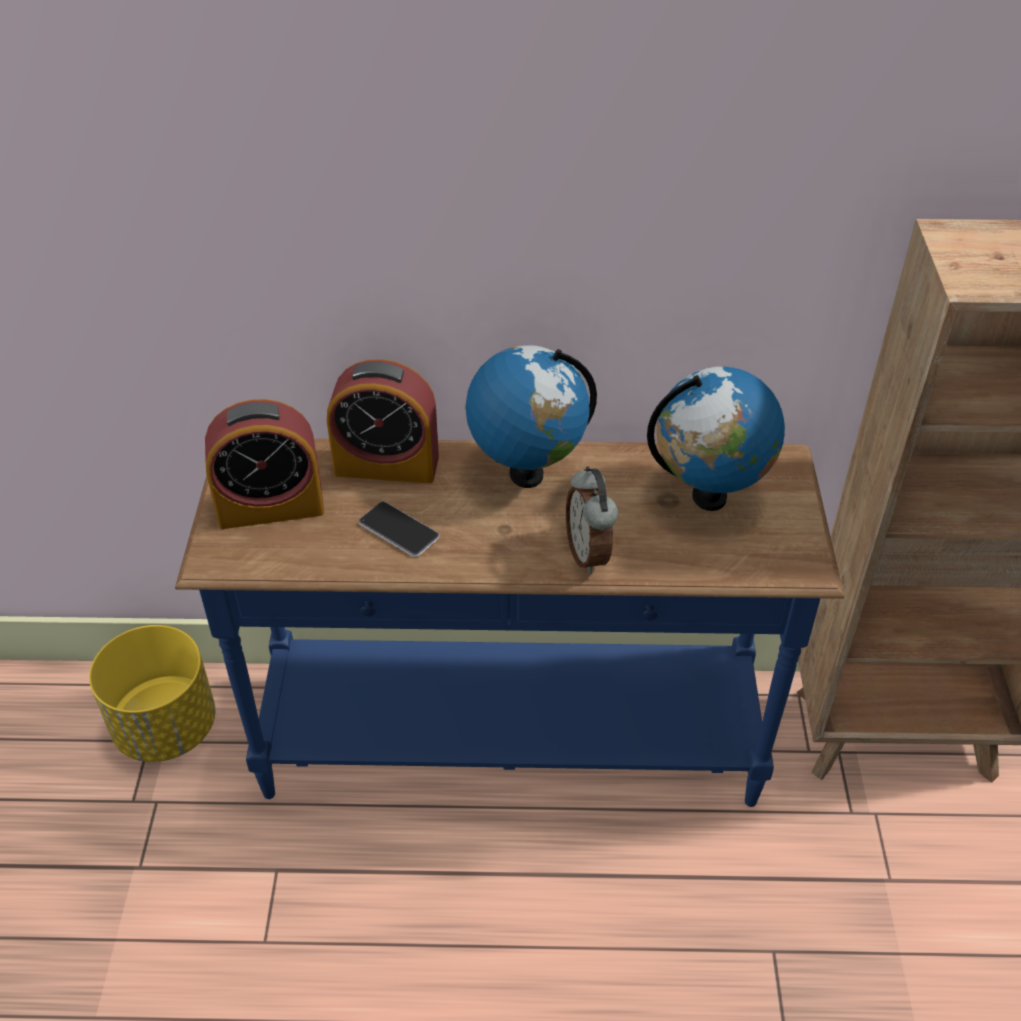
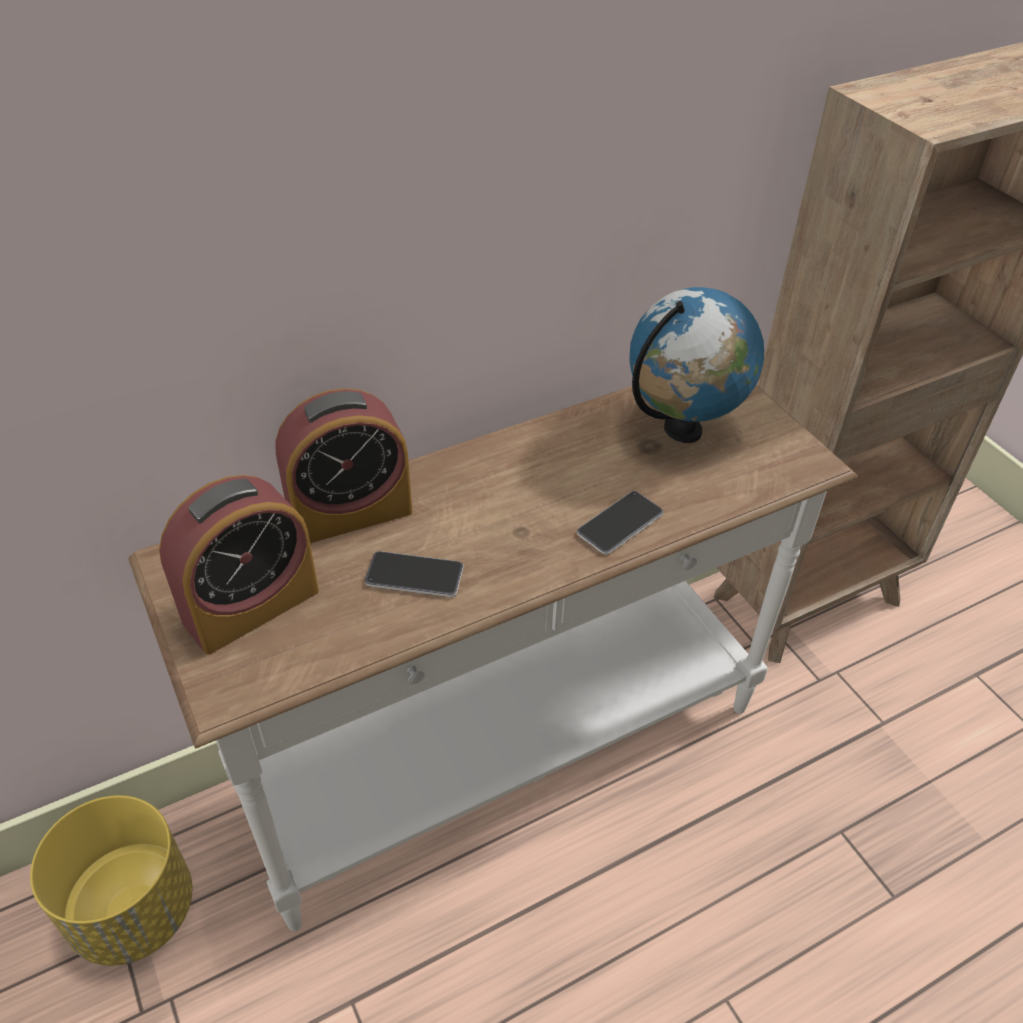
camera: 30 degrees left, 0 degrees up
(510, 745) = (505, 756): blue console table -> white console table
(526, 474) = (500, 469): globe -> none
(589, 553) = (620, 524): alarm clock -> phone

